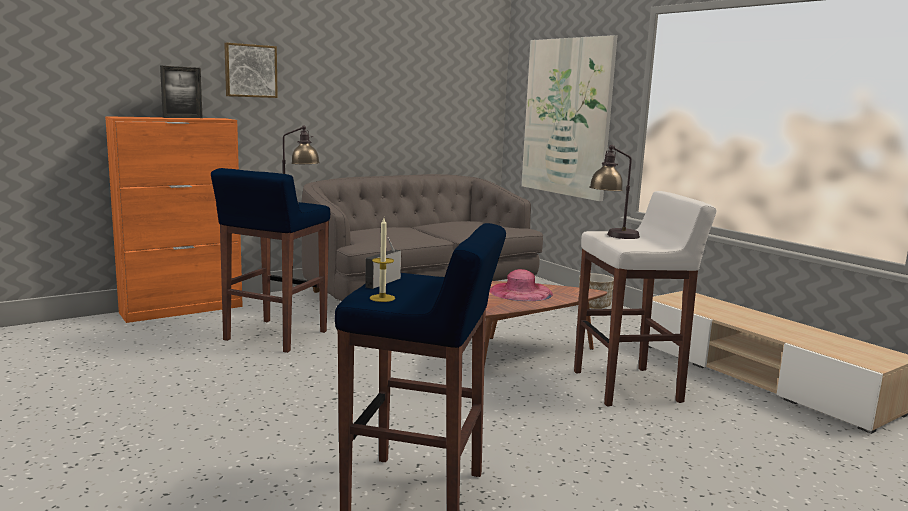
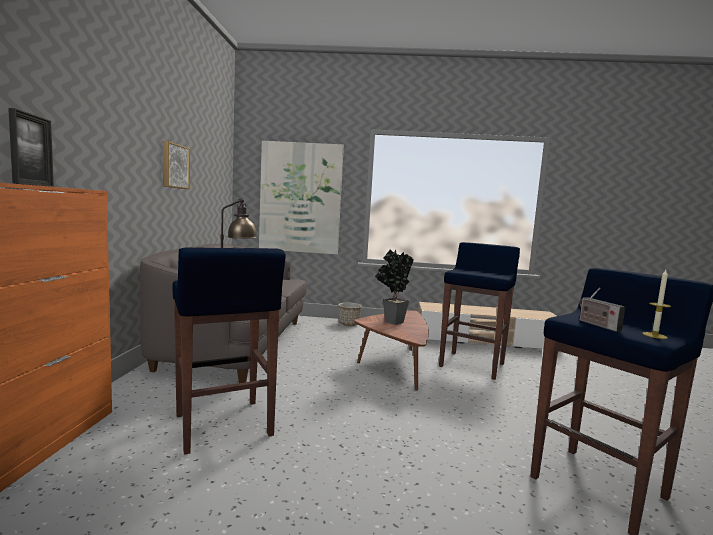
camera: 50 degrees left, 5 degrees down
(250, 71) = (85, 134): picture -> picture (174, 166)
(521, 292) = (391, 322): pink hat -> potted plant
(612, 236) = (471, 272): table lamp -> none
(628, 387) = (472, 365): white stool -> blue stool

